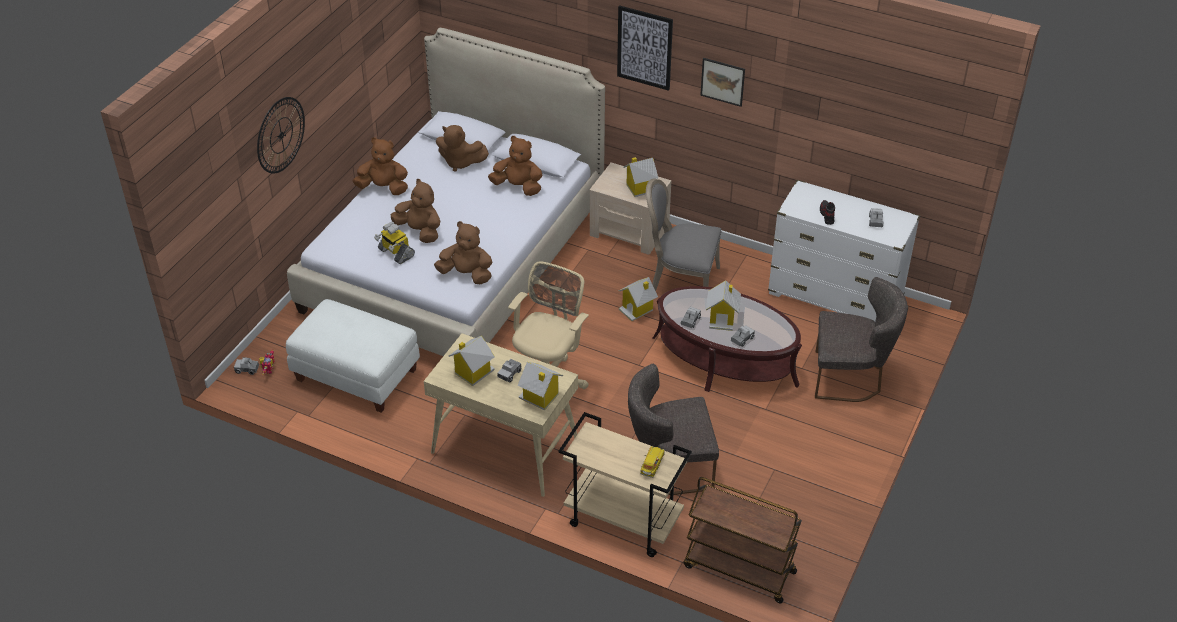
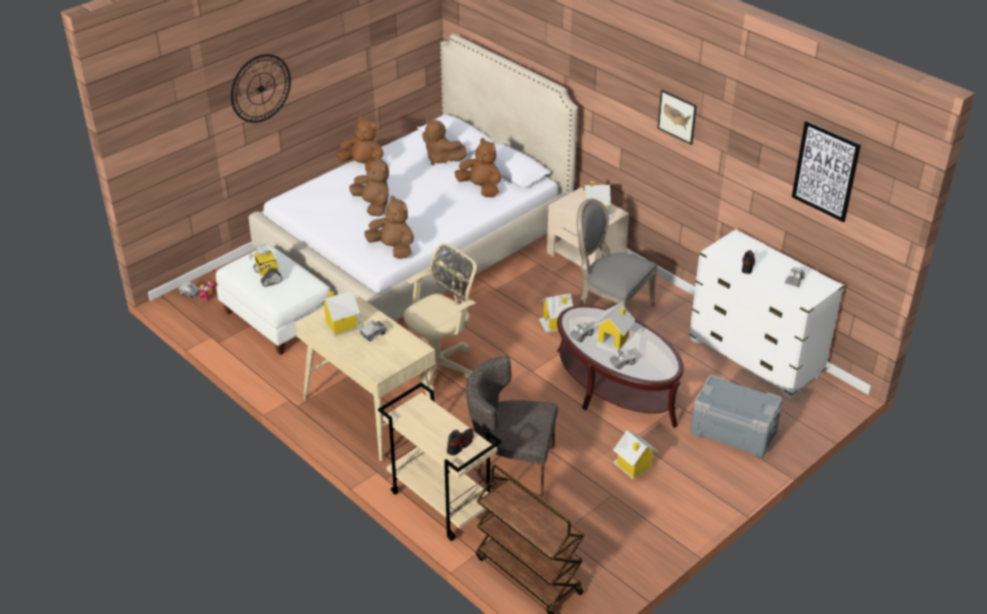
camera: 20 degrees right, 5 degrees down
(395, 253) = (342, 218): toy robot -> toy robot (267, 276)
(540, 397) = (388, 360): toy house -> toy house (633, 467)
(644, 47) = (614, 73): picture -> picture (825, 171)
(651, 465) = (460, 444): toy car -> shoe
(851, 377) = (733, 432): grey chair -> grey storage box

